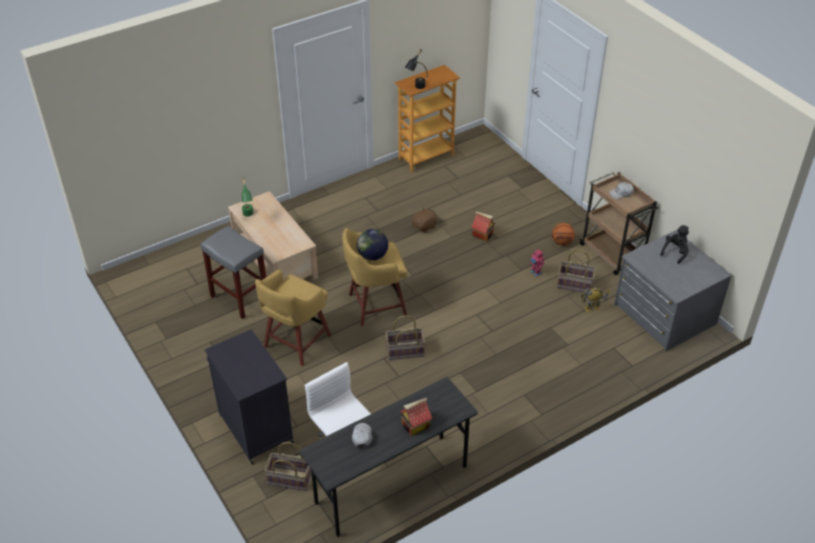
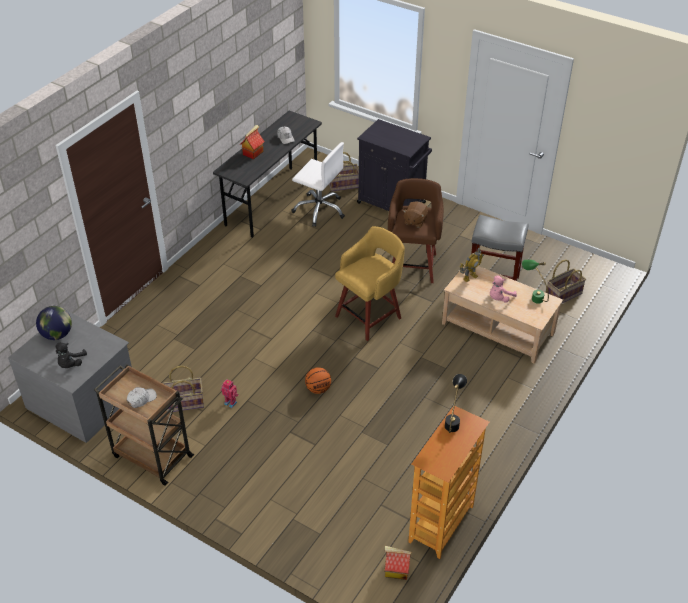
camera: 155 degrees right, 0 degrees up
(277, 223) = (499, 298): none -> pink plush toy
(296, 342) = (413, 265): yellow stool -> brown stool
(372, 256) = (373, 269): globe -> globe (57, 335)
(405, 351) = (317, 286): basket -> basket (563, 294)
(424, 227) = (377, 417): brown plush toy -> brown plush toy (415, 221)
(483, 234) = (308, 430): toy house -> toy house (396, 570)
(562, 242) = (214, 451): basketball -> basketball (318, 389)
(592, 309) = (159, 381): toy robot -> toy robot (470, 277)

